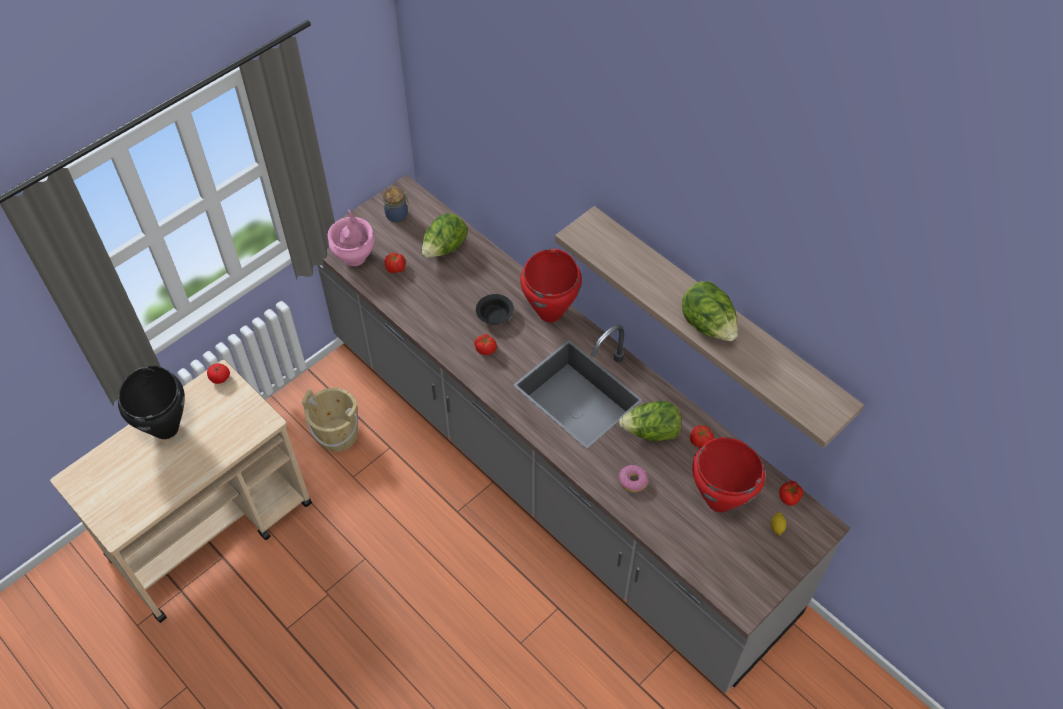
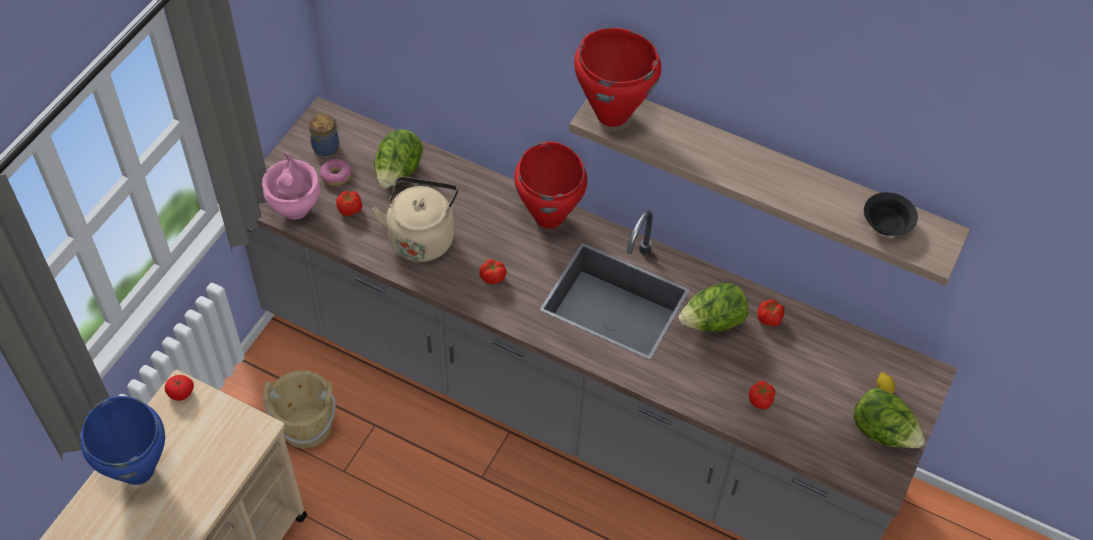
camera: 20 degrees left, 0 degrees up
(166, 428) = (138, 470): black cooking pot -> blue cooking pot
(443, 303) = (422, 236): none -> beige kettle
(495, 316) = (488, 237): black bowl -> black bowl (887, 223)
(632, 481) = (713, 382): donut -> donut (336, 176)
(708, 326) = (777, 184): lettuce -> lettuce (882, 432)
(719, 499) = (813, 376): red cooking pot -> red cooking pot (612, 114)
(789, 497) = (884, 354): tomato -> tomato (760, 400)

